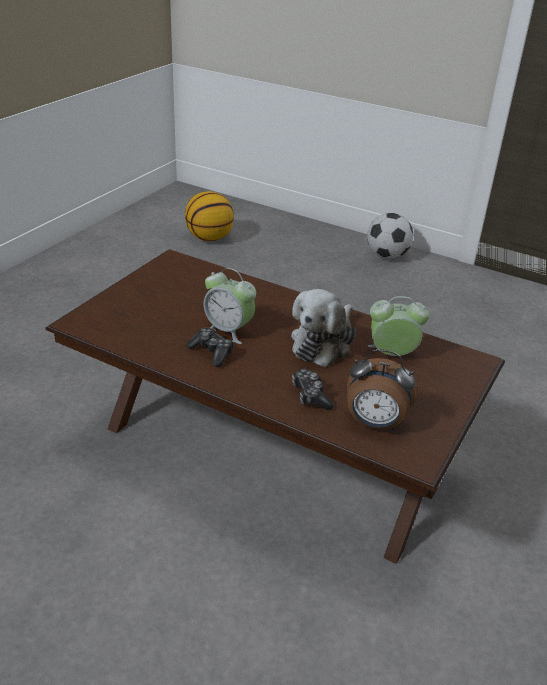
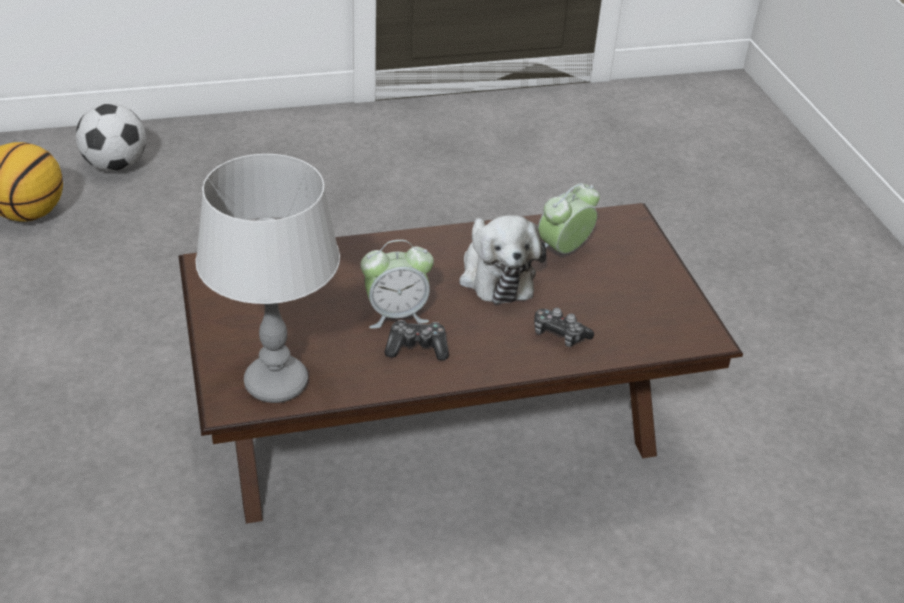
camera: 45 degrees left, 5 degrees up
(111, 326) = (275, 384): none -> grey table lamp
(374, 424) = (638, 327): alarm clock -> none
(387, 256) = (275, 133): football -> football (115, 165)

